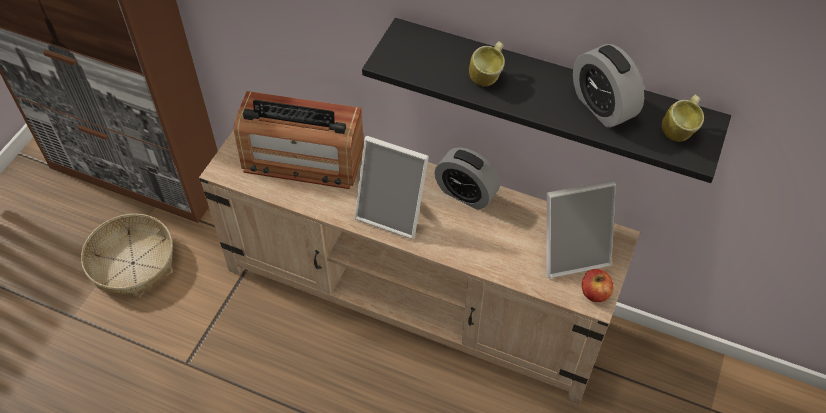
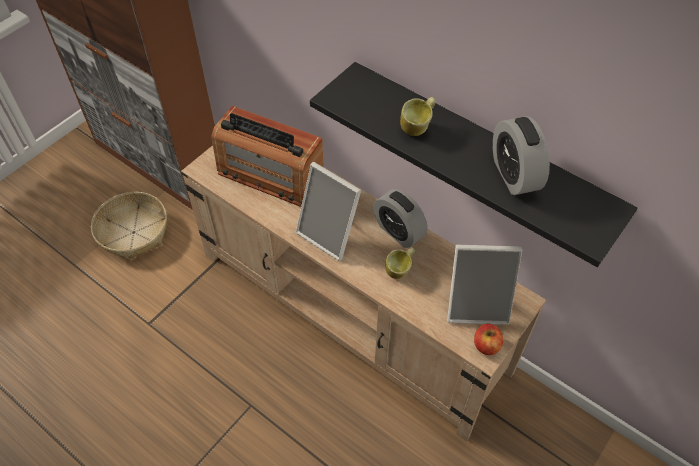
camera: 15 degrees right, 0 degrees up
(680, 131) = (581, 212): mug -> mug (400, 271)

